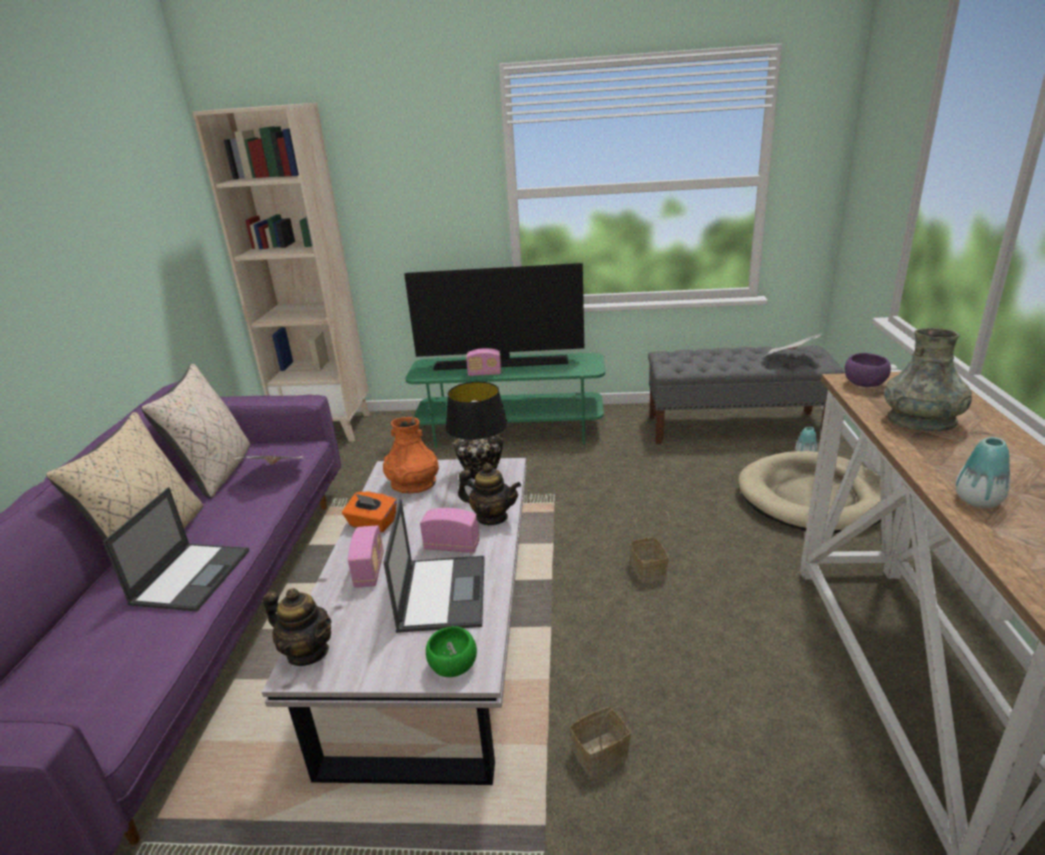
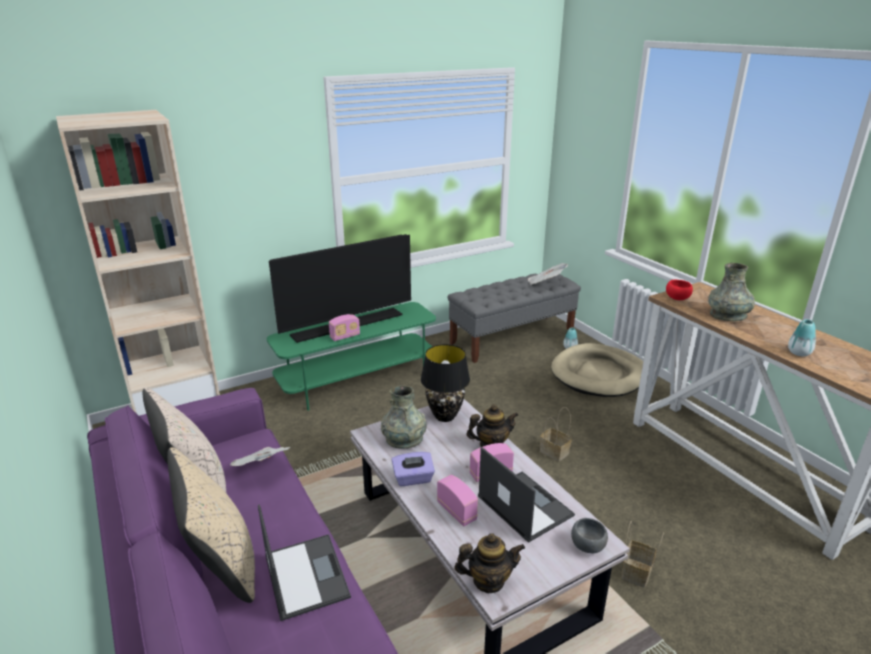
camera: 35 degrees left, 0 degrees up
(372, 524) = (413, 479): orange tissue box -> purple tissue box
(413, 484) = (404, 439): orange vase -> grey vase
(452, 666) = (587, 546): green bowl -> grey bowl
(863, 384) = (677, 298): purple bowl -> red bowl

